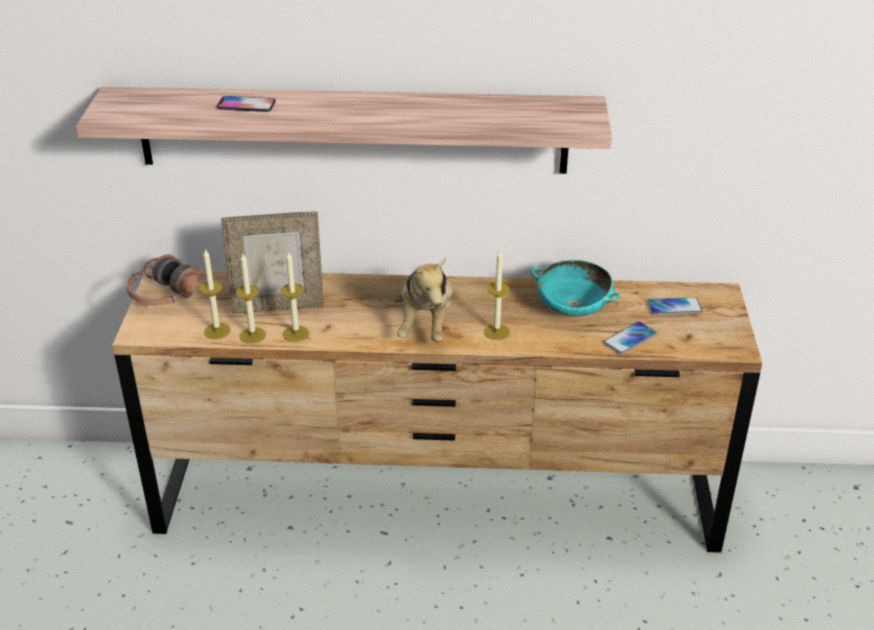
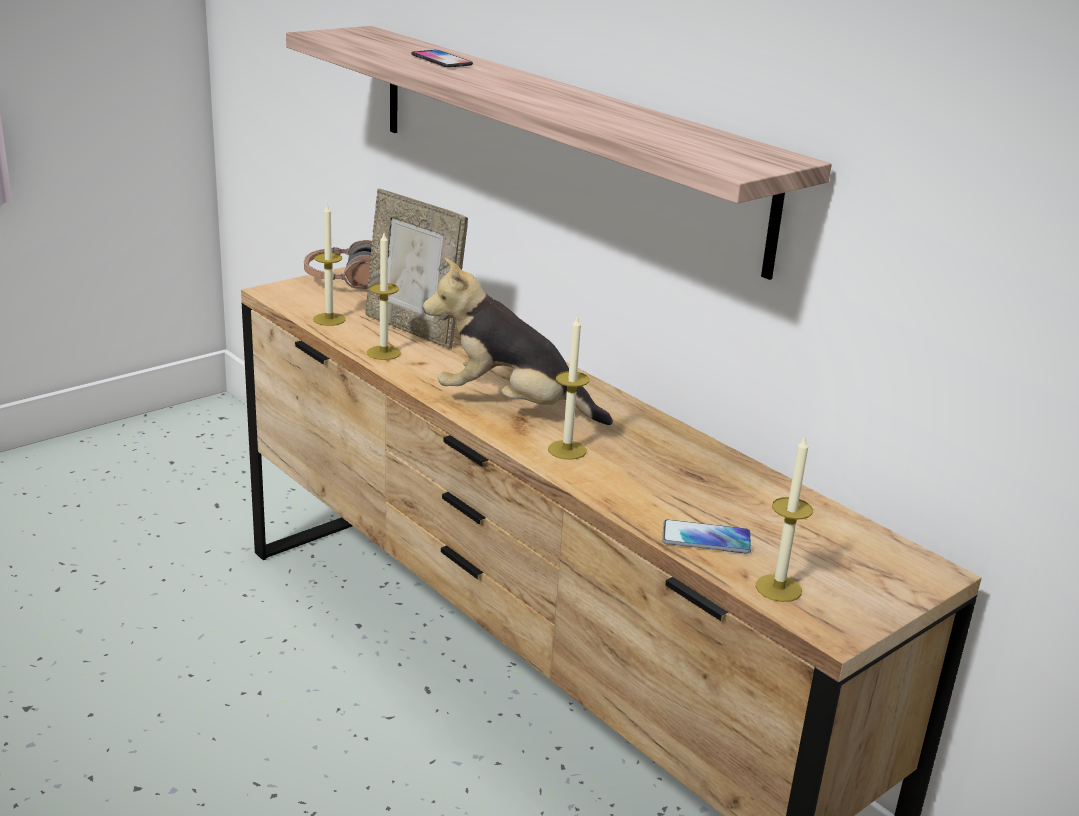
camera: 45 degrees right, 10 degrees down
(252, 335) = (348, 336): candle -> candle (778, 588)
(426, 323) = (512, 407): plush toy -> plush toy turned 60 degrees clockwise
(573, 308) = (695, 479): turquoise bowl -> none
(674, 307) = (830, 546): phone -> none

